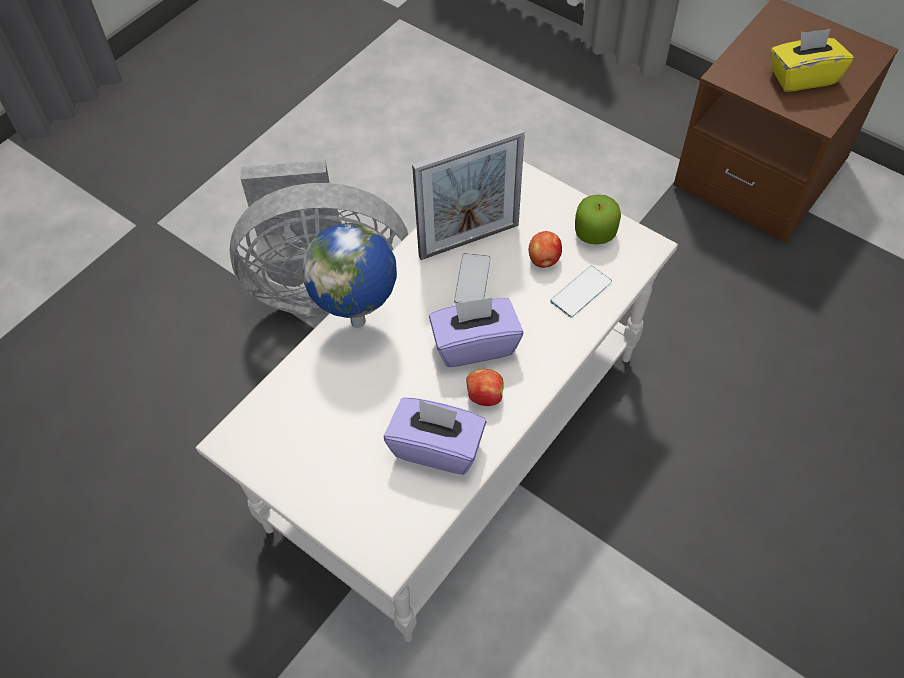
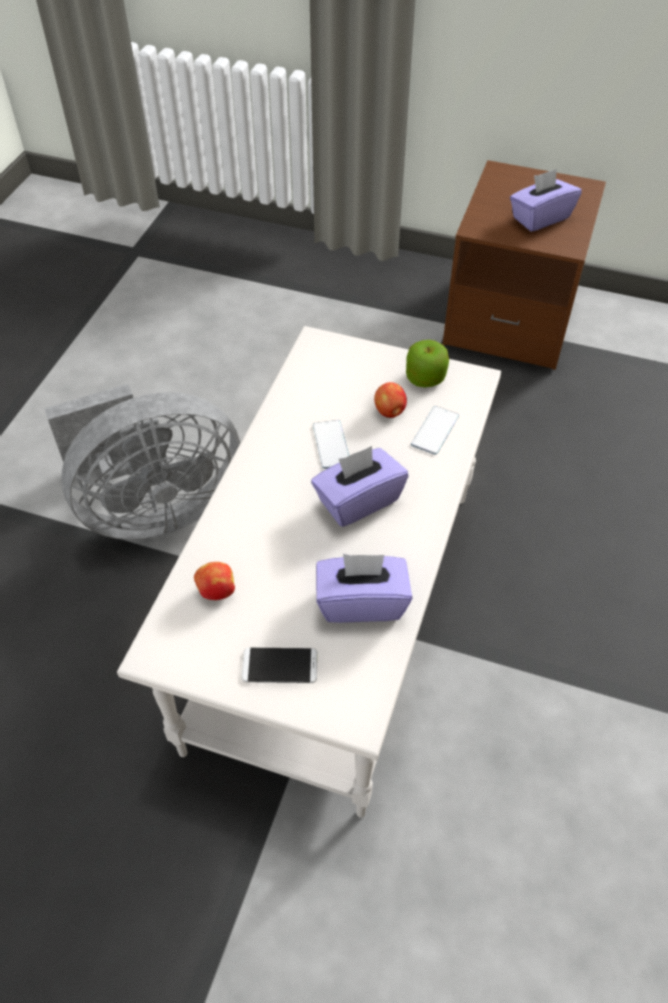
camera: 20 degrees left, 5 degrees down
(337, 486) = (280, 666): none -> phone
(360, 322) = (239, 508): globe -> none
(469, 240) = (313, 411): picture frame -> none
(484, 396) = (386, 544): apple -> apple (216, 591)
(802, 77) = (540, 218): yellow tissue box -> purple tissue box

